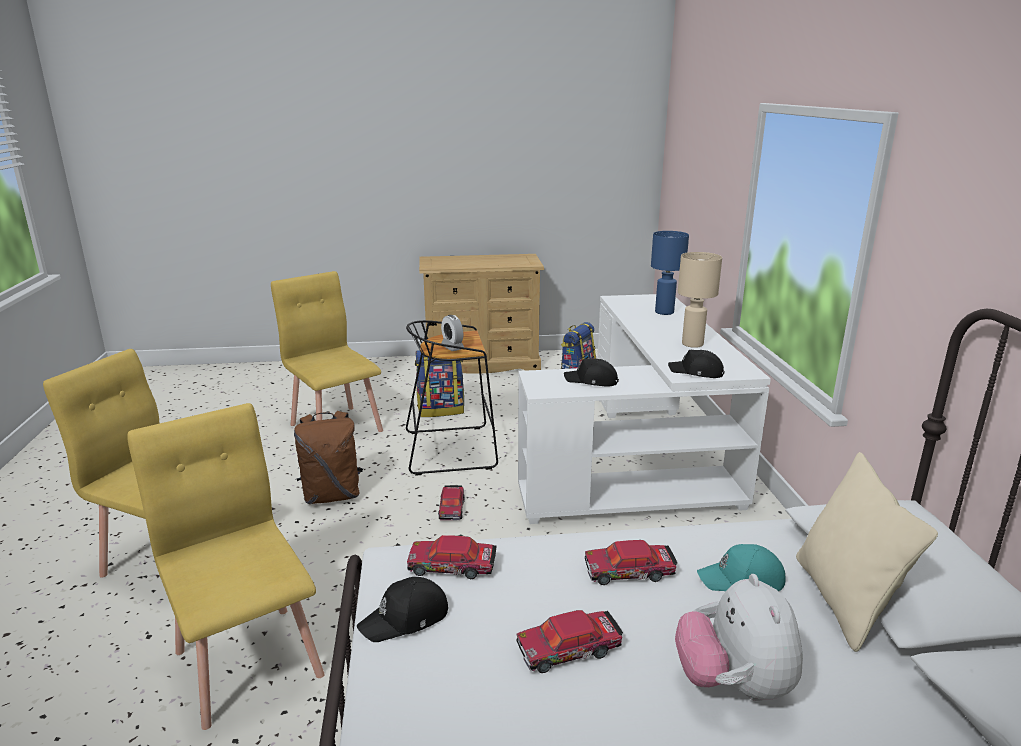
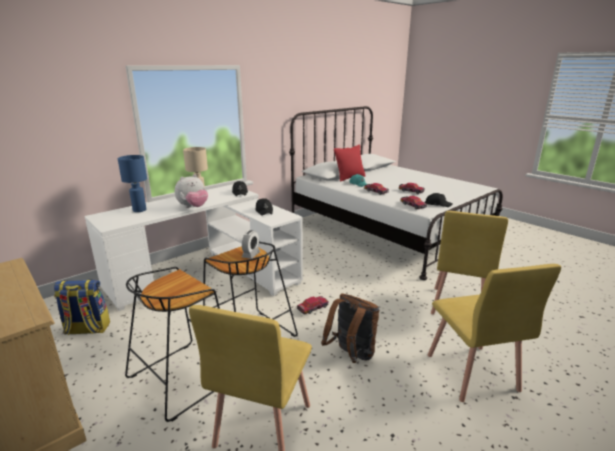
camera: 125 degrees left, 0 degrees up
(441, 410) = (182, 377): backpack -> black stool
(733, 685) = (392, 181): plush toy -> plush toy (193, 207)
(844, 601) = (349, 178): beige pillow -> red pillow

